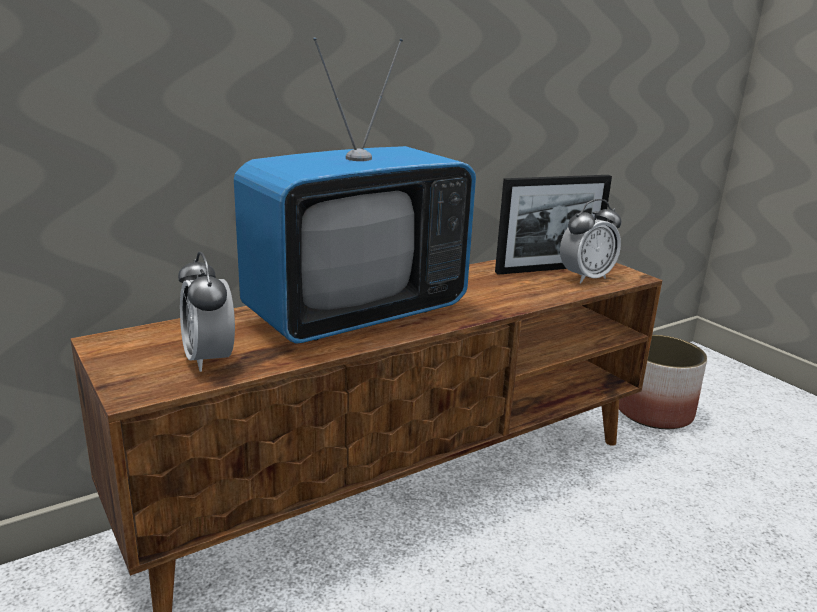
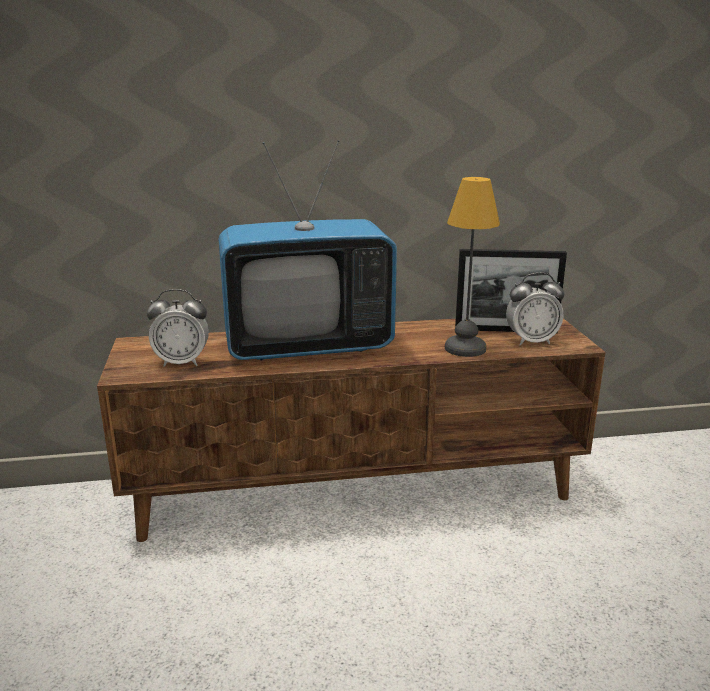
camera: 25 degrees right, 0 degrees up
(209, 359) = (182, 362): alarm clock -> alarm clock turned 90 degrees counterclockwise
(530, 293) = (465, 348): none -> table lamp
(654, 412) = (631, 481): planter -> none

